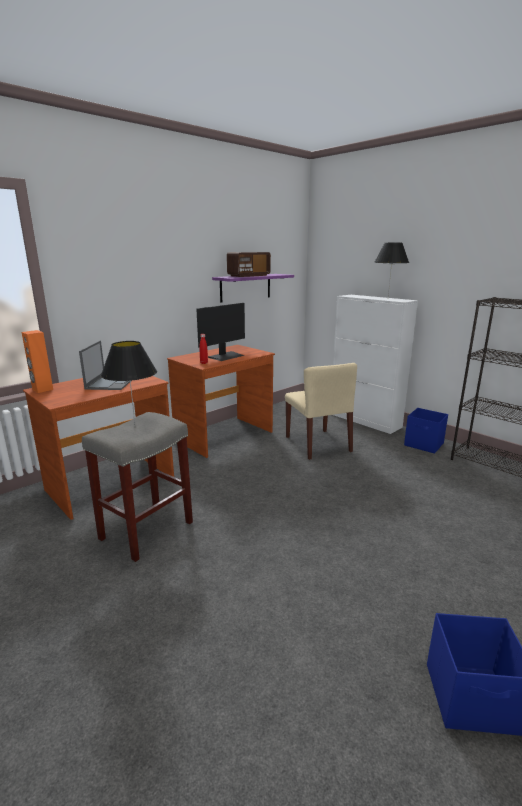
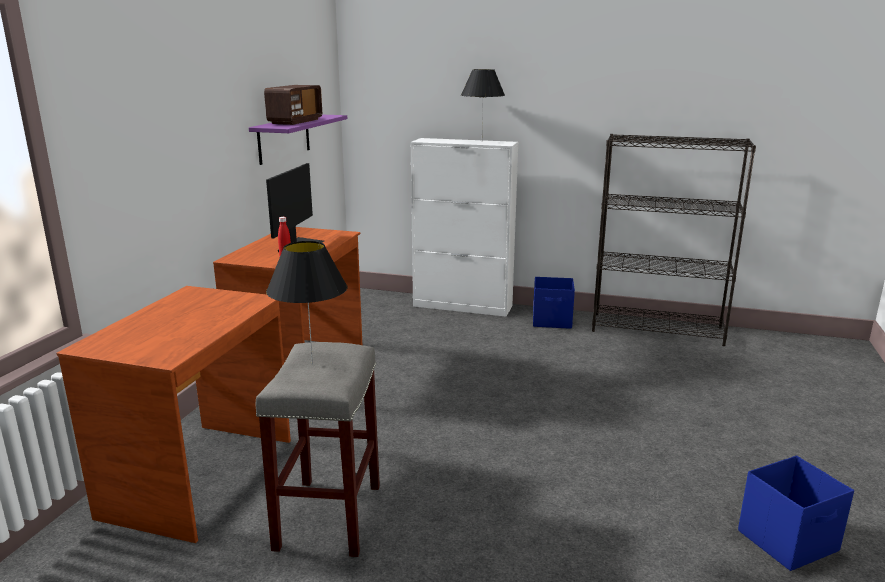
camera: 30 degrees left, 0 degrees up
(42, 389) = (95, 345): orange speaker -> none
(112, 382) = (195, 312): laptop -> none
(318, 444) = (436, 348): beige chair -> none

